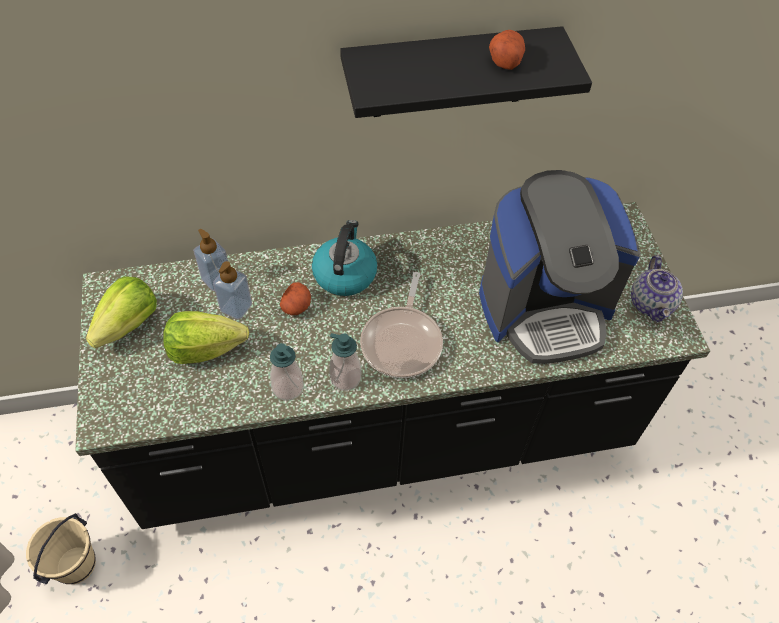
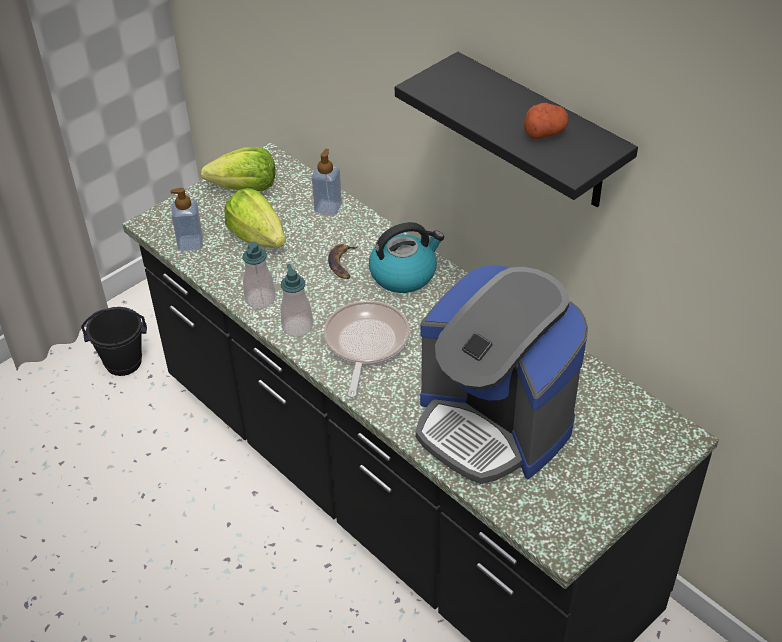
camera: 60 degrees right, 10 degrees down
(75, 564) = (123, 362): beige bucket -> black bucket
(236, 307) = (310, 232): soap dispenser -> soap dispenser (190, 243)
(296, 306) = (343, 264): potato -> banana
(403, 341) = (365, 344): frying pan -> frying pan turned 120 degrees clockwise
(651, 303) = (582, 505): teapot -> none

